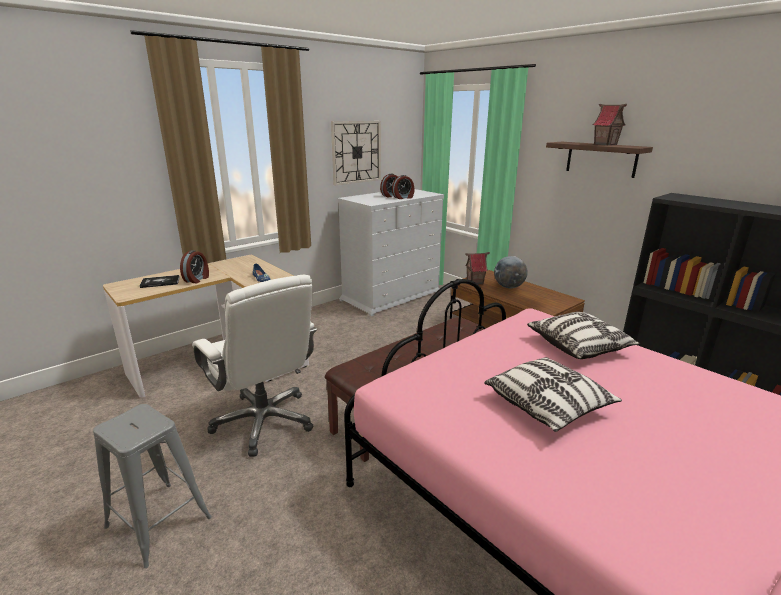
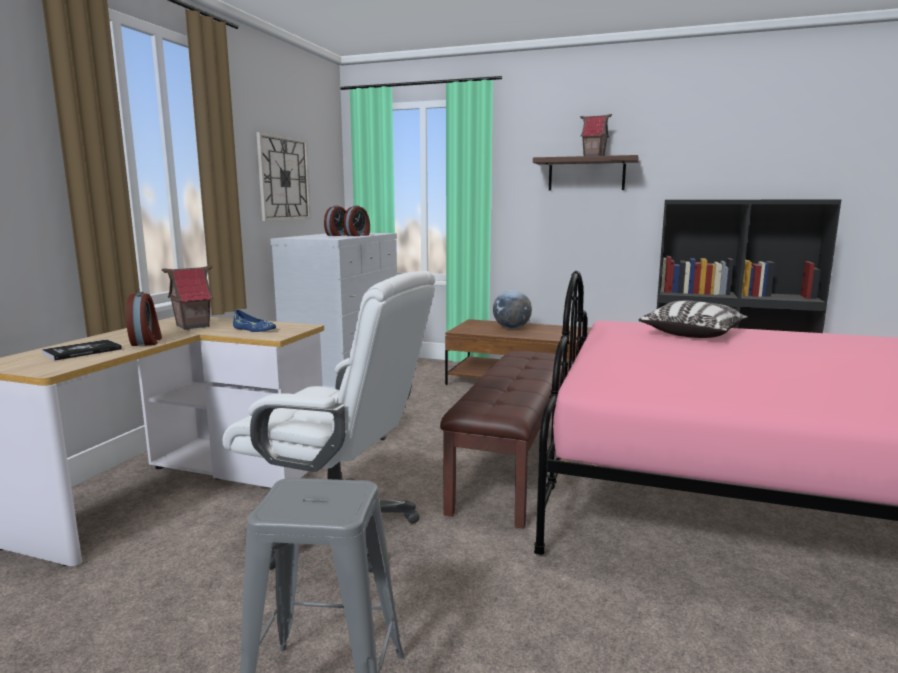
camera: 30 degrees left, 10 degrees down
(475, 282) = (470, 329): toy house -> toy house (192, 326)
(548, 406) = (750, 368): pillow -> none

